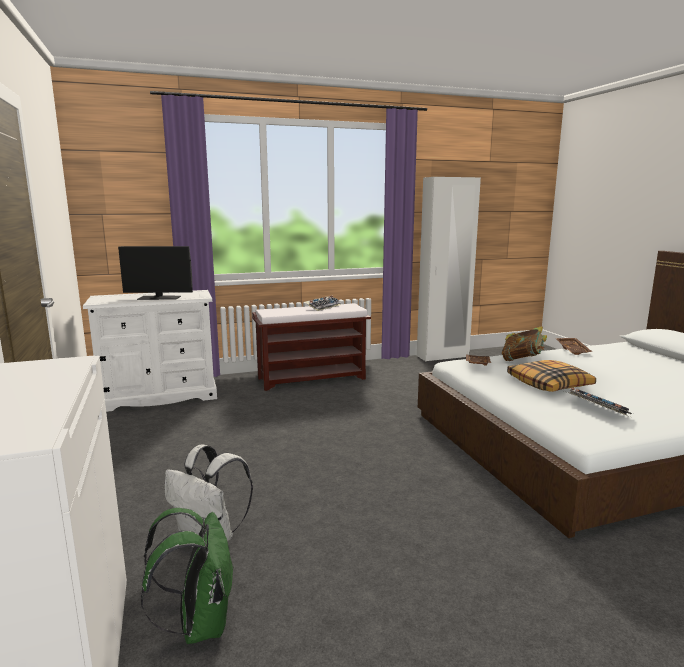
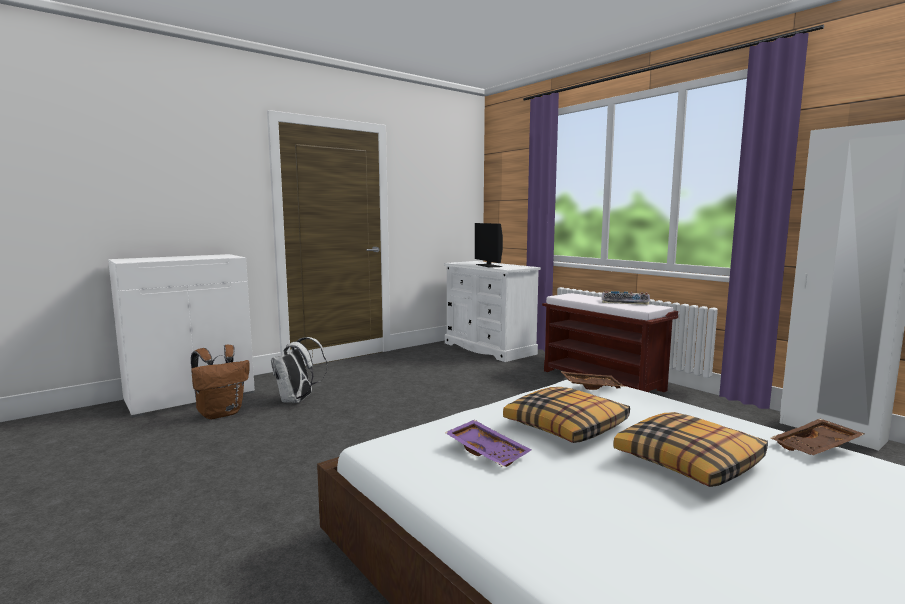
camera: 70 degrees right, 5 degrees down
(199, 623) = (221, 413): green backpack -> brown backpack
(522, 360) = (655, 408): book -> none
(594, 408) = (488, 451): keyboard -> purple tray
(599, 372) = (689, 462): none -> pillow

